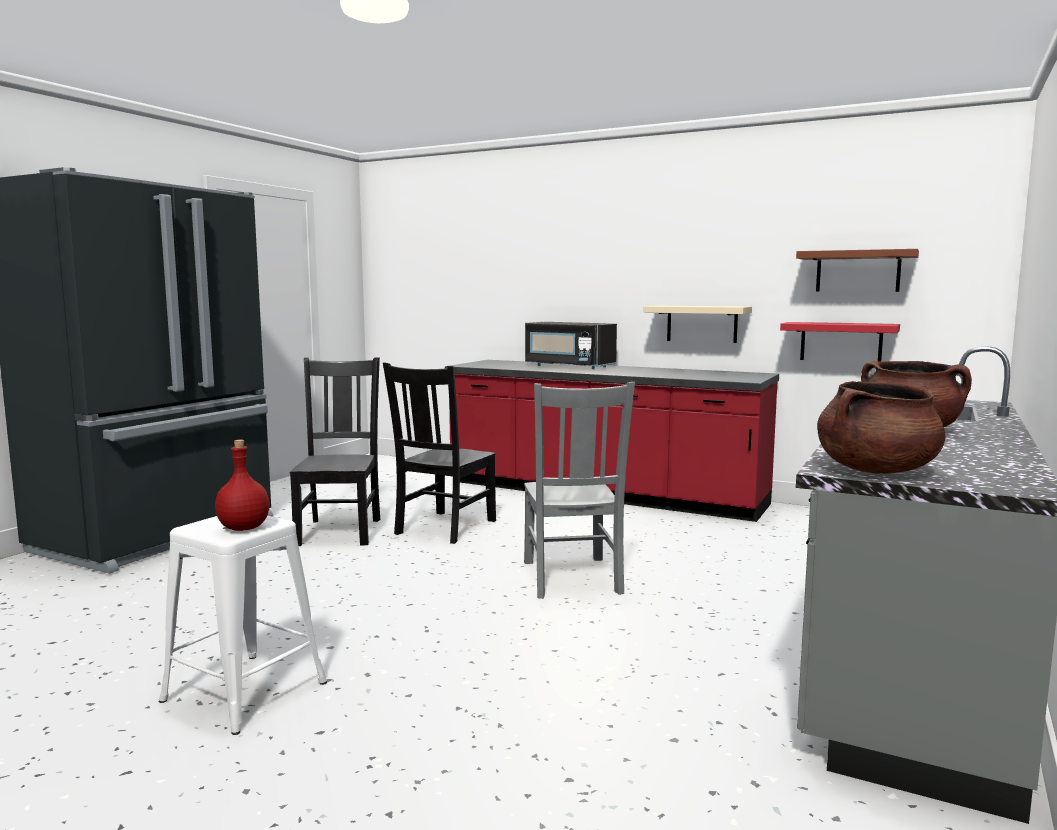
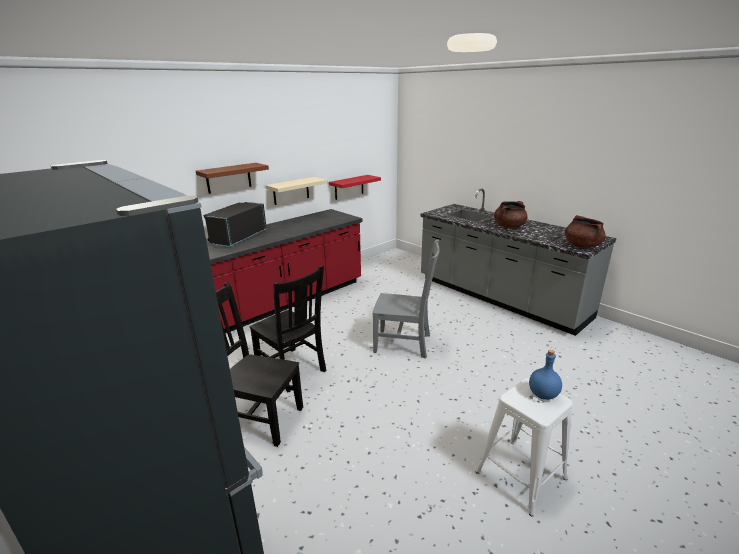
camera: 70 degrees left, 15 degrees up
(245, 528) = (543, 394): red bottle -> blue bottle
(568, 366) = (238, 238): black microwave -> black microwave turned 150 degrees clockwise
(858, 271) = (352, 152): brown shelf -> brown shelf (228, 178)

